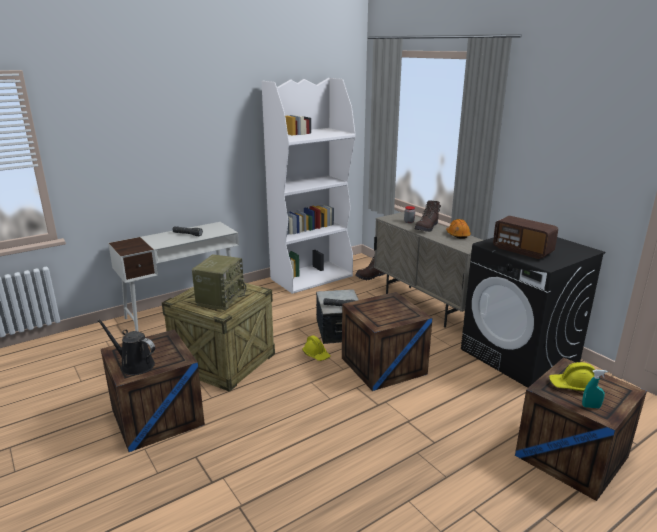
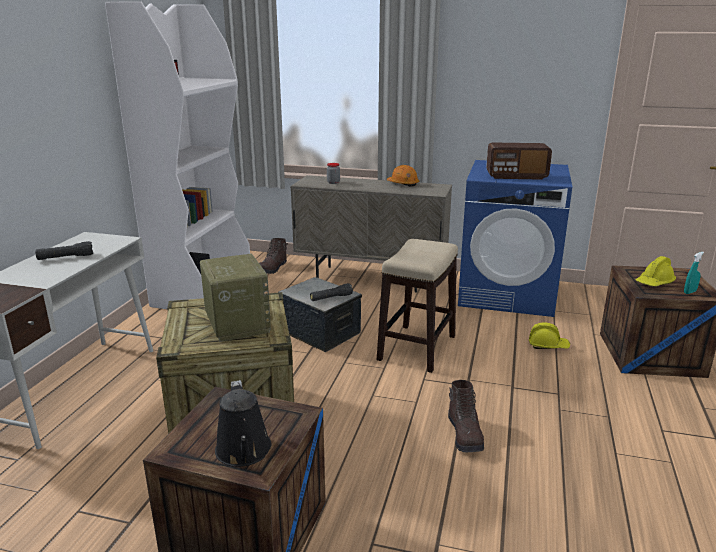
camera: 40 degrees left, 0 degrees up
(134, 365) = (244, 452): black watering can -> black watering can turned 90 degrees counterclockwise
(316, 355) = (335, 366): yellow hard hat -> yellow hard hat (548, 345)
(383, 366) = (417, 348): crate -> stool
(427, 228) = (362, 184): brown boot -> brown boot (465, 435)
(520, 356) = (507, 294): black washing machine -> blue washing machine

